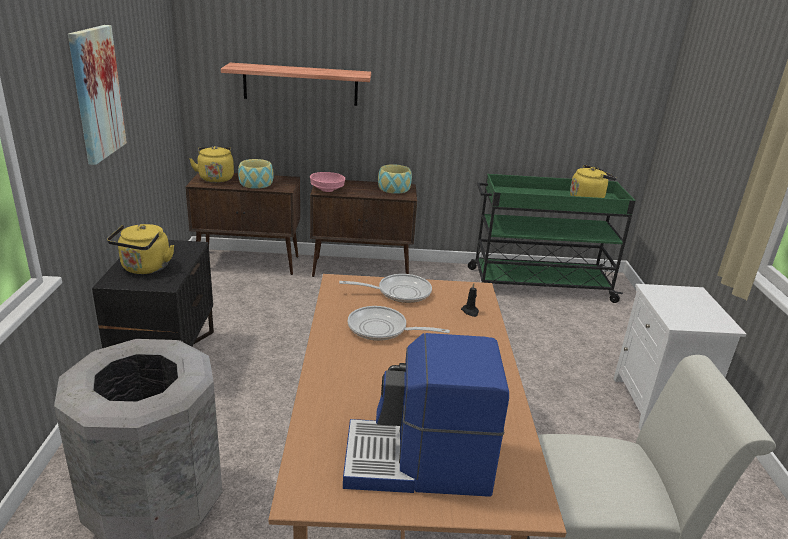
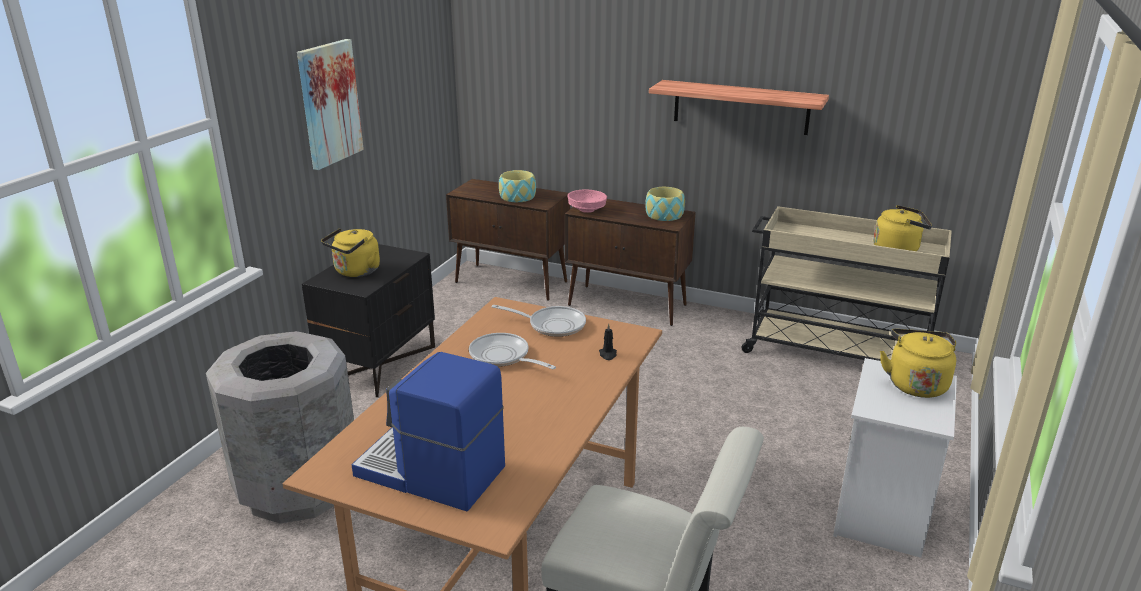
camera: 25 degrees right, 0 degrees up
(216, 178) = (482, 188): yellow kettle -> yellow kettle (915, 383)
(300, 84) = (572, 91): shelf -> shelf (741, 107)
(538, 285) = (835, 352): green cart -> beige cart

